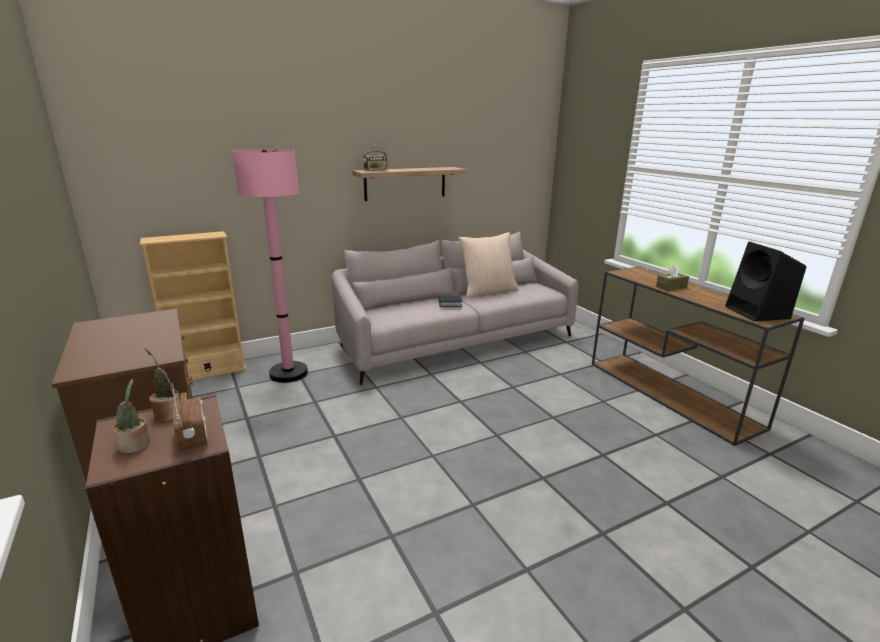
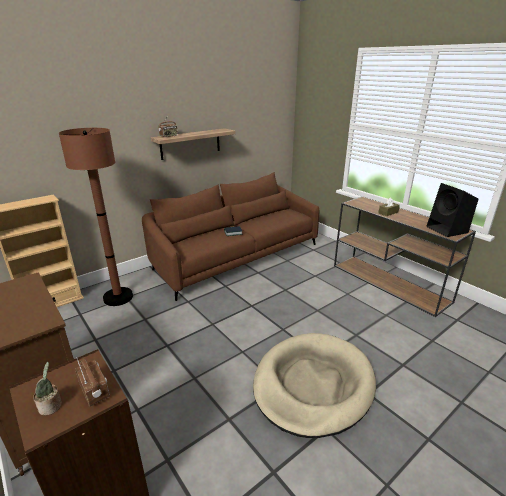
camera: 10 degrees left, 5 degrees up
(167, 414) = (65, 372): potted plant -> none
(288, 373) = (118, 297): pink floor lamp -> brown floor lamp
(454, 341) = (235, 256): grey sofa -> brown sofa
(488, 291) = (257, 219): beige pillow -> none
(522, 510) = (313, 385): none -> beige dog bed

